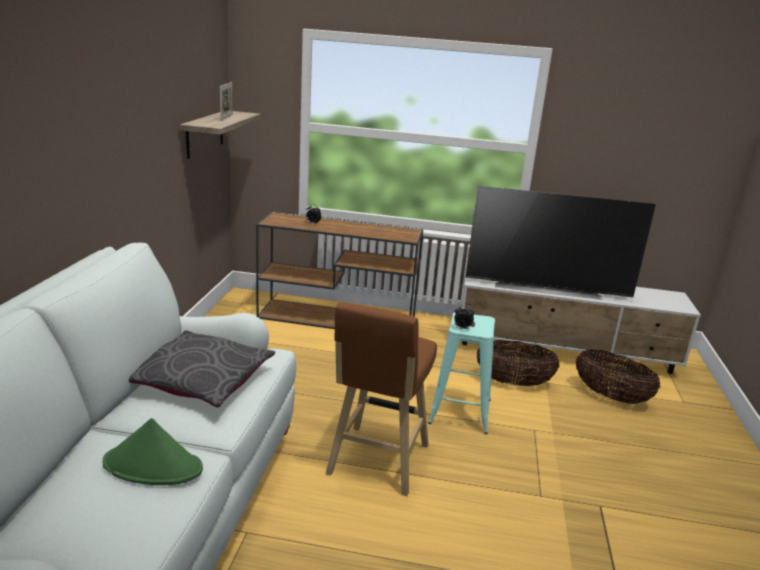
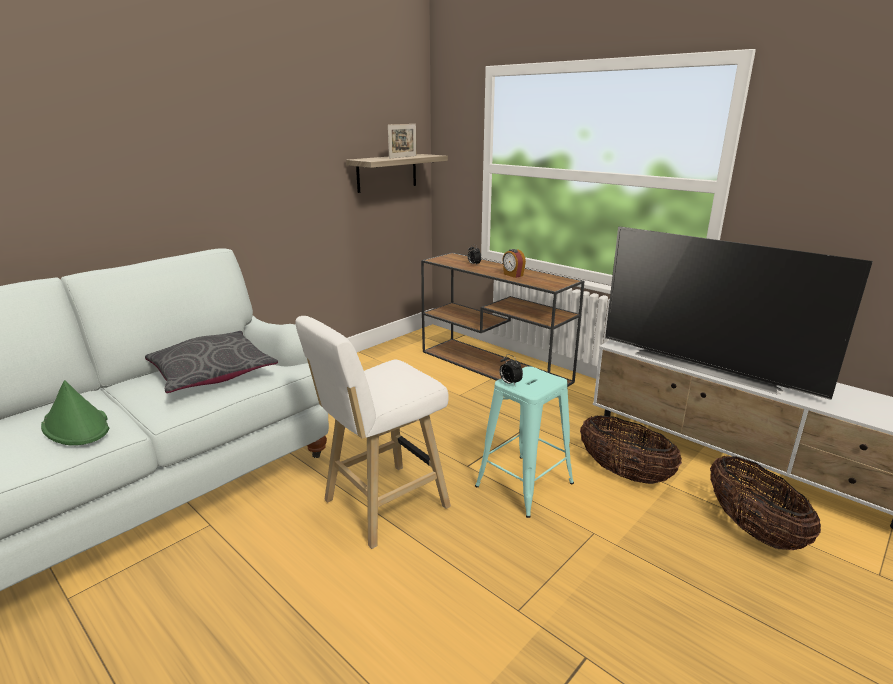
camera: 35 degrees right, 0 degrees up
(362, 231) = (513, 275): none -> alarm clock
(376, 462) = (381, 506): brown stool -> white stool

